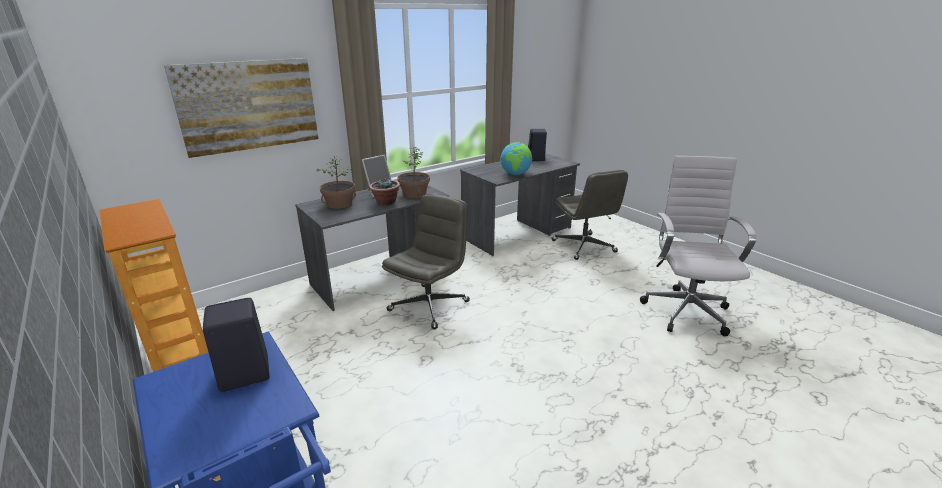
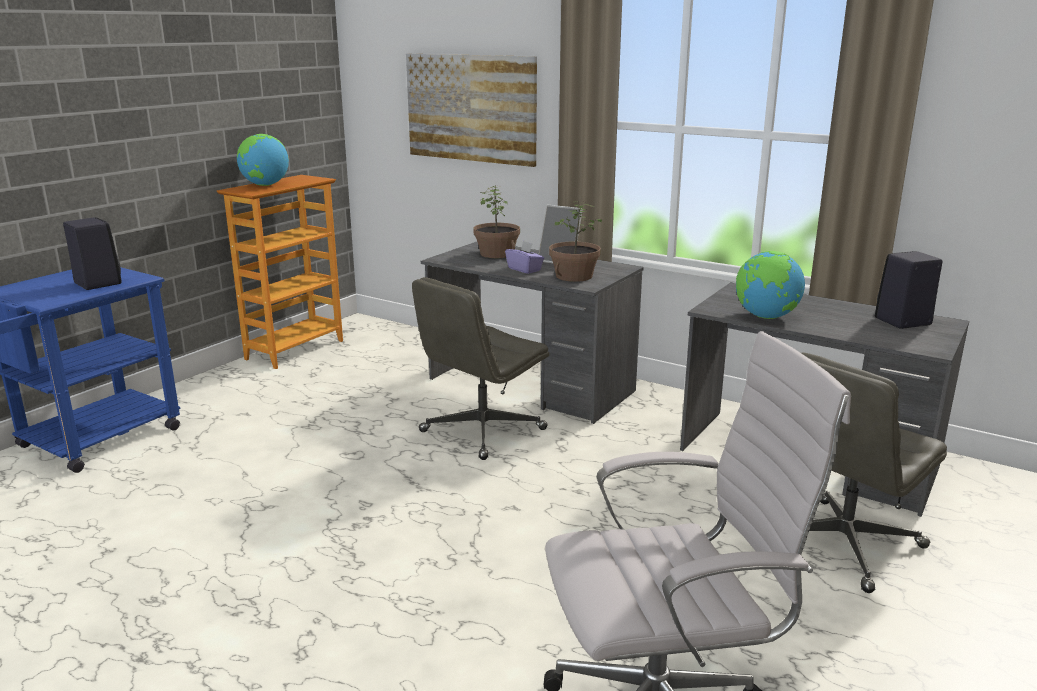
camera: 70 degrees right, 5 degrees down
(128, 226) = (265, 185): none -> globe
(386, 202) = (524, 269): potted plant -> purple tissue box
(429, 305) = (482, 431): grey office chair -> grey office chair turned 120 degrees clockwise

